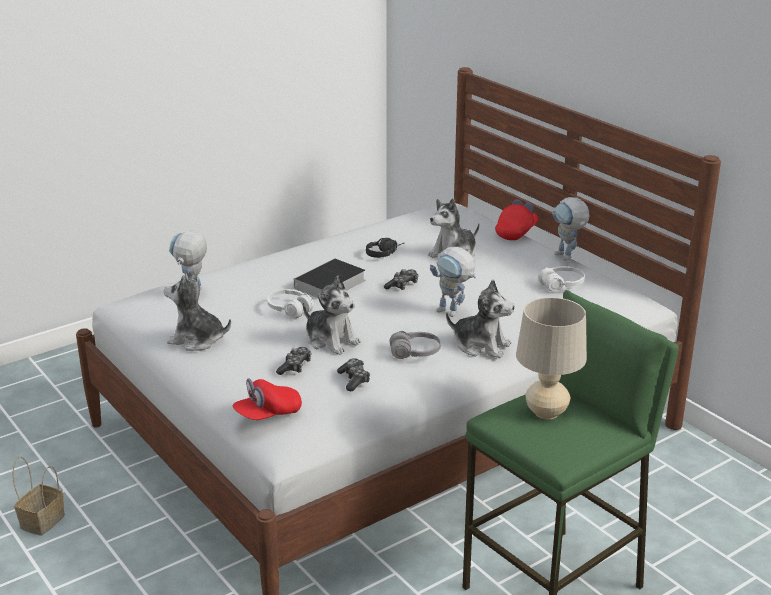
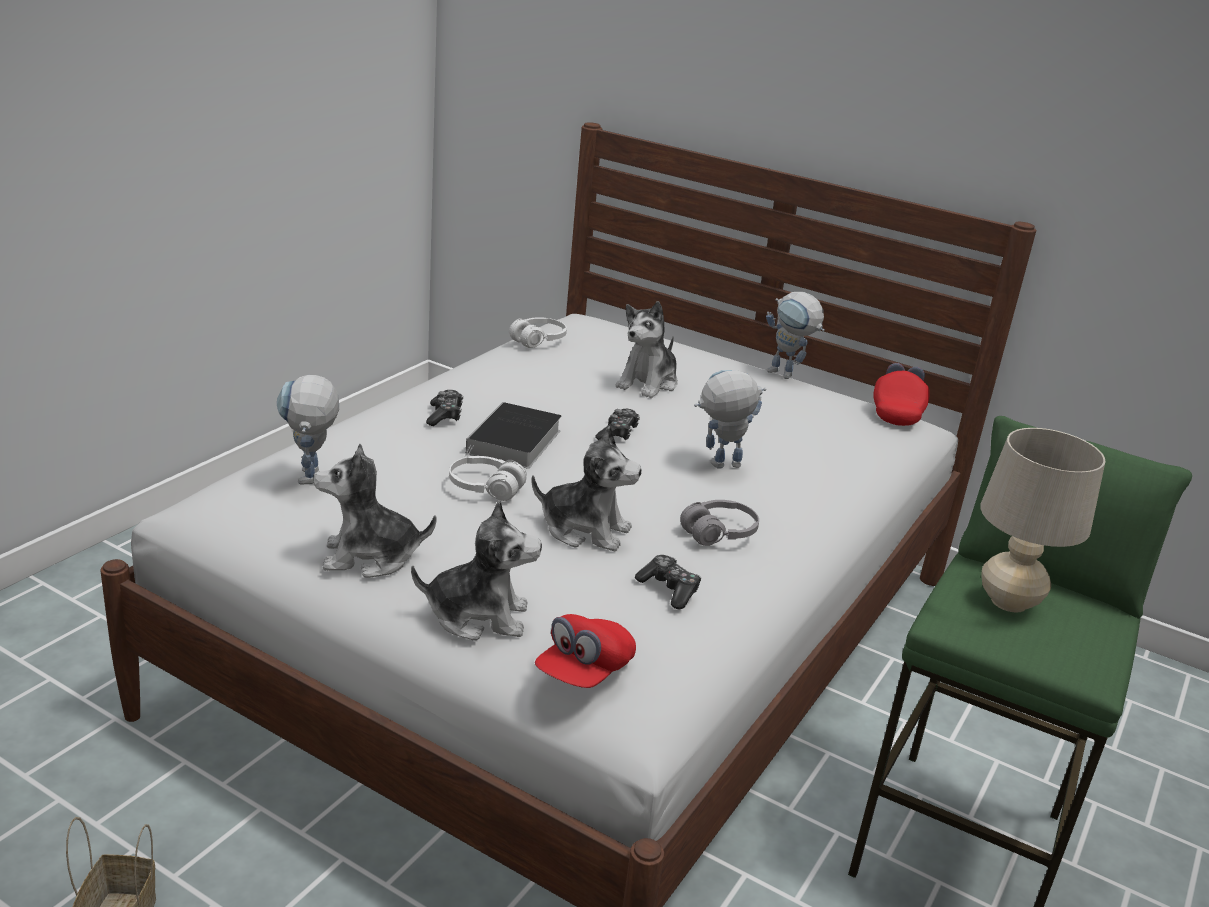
camera: 25 degrees left, 0 degrees up
(295, 367) = (564, 581): game controller -> game controller (444, 415)
(385, 253) = (555, 389): black headphones -> none
(453, 313) = (719, 466): toy robot -> toy robot turned 150 degrees clockwise
(481, 346) = (793, 510): plush toy -> plush toy (478, 616)
(516, 232) = (697, 346): red cap -> red cap (897, 412)
(561, 285) = (817, 412): white headphones -> white headphones (538, 340)

